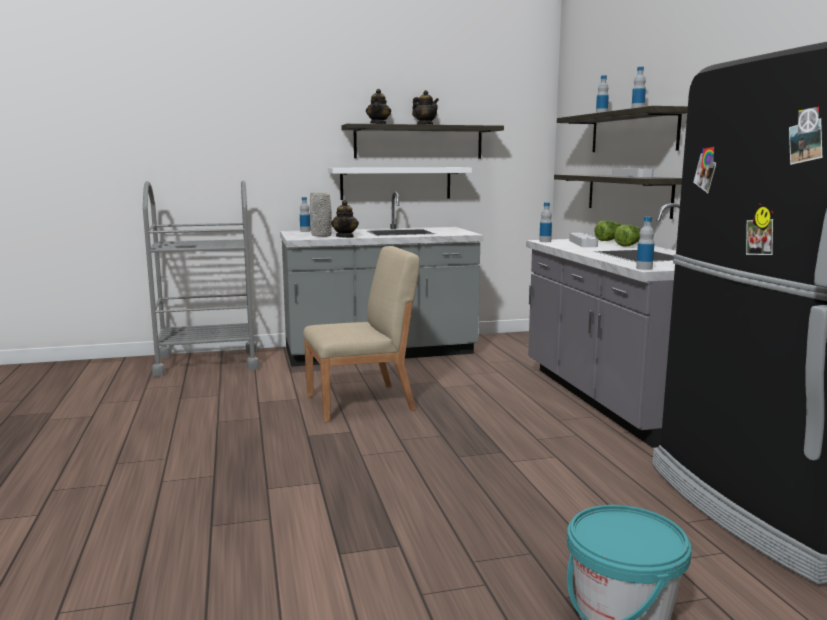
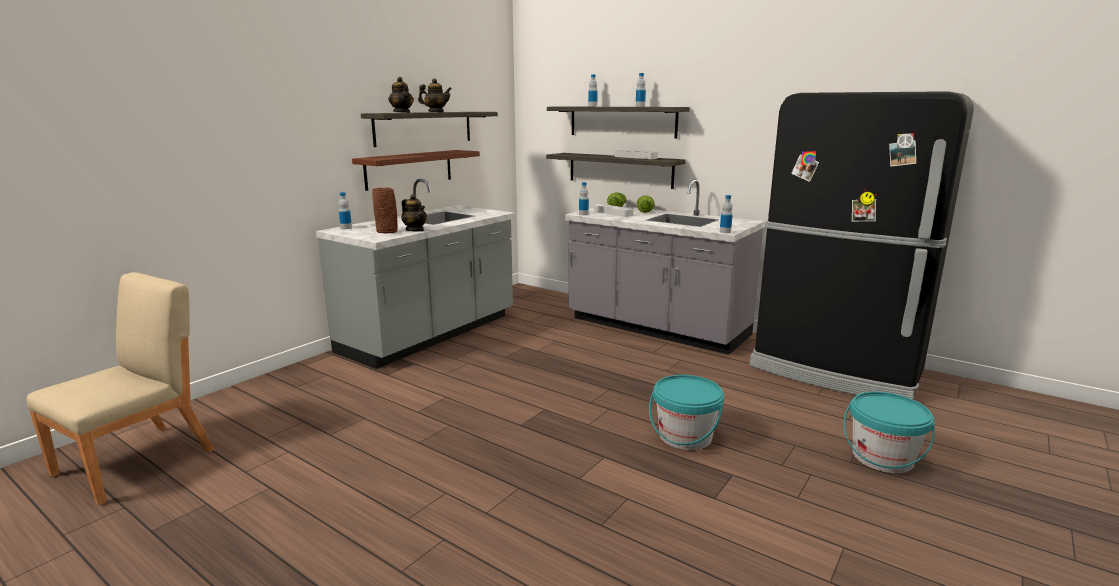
camera: 40 degrees left, 5 degrees up
(207, 362) = (278, 390): grey cart -> none
(321, 236) = (387, 232): grey vase -> brown vase
(362, 402) = (505, 382): beige chair -> beige chair (137, 461)
(396, 183) = (409, 169): white shelf -> brown shelf
(426, 497) = (685, 436): none -> turquoise bucket

